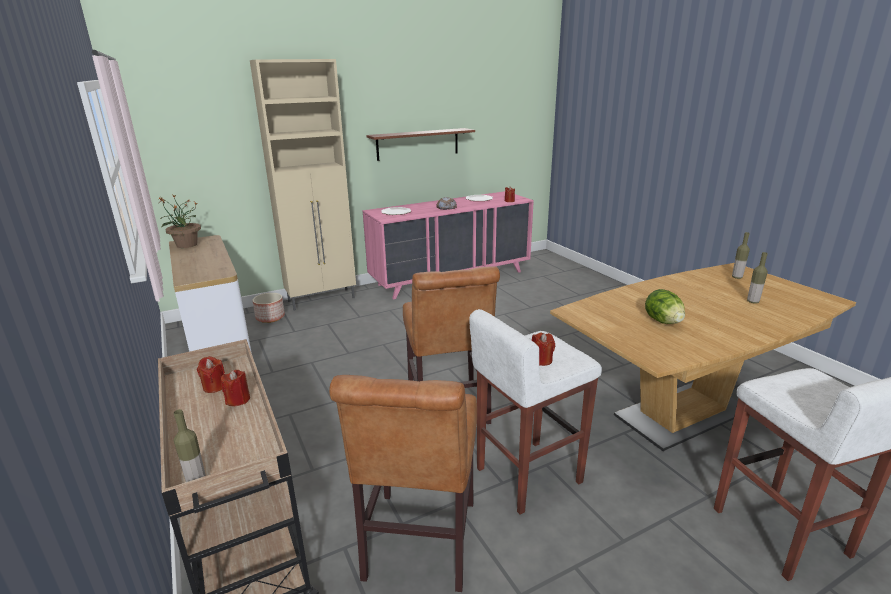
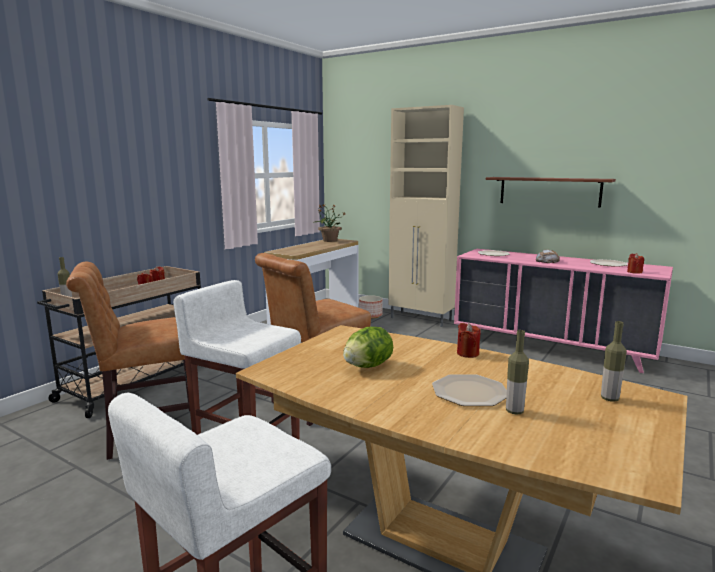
camera: 60 degrees right, 10 degrees down
(541, 360) = (234, 335): red candle -> red candle (467, 353)
(721, 304) = (469, 392): none -> plate

